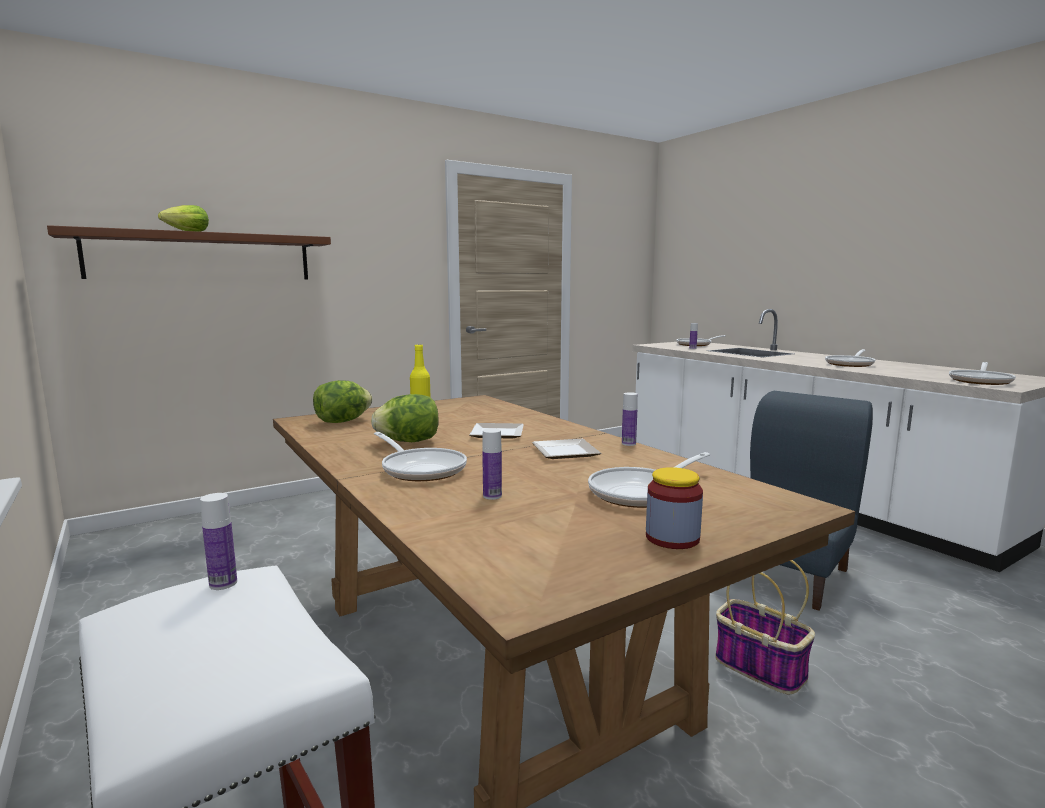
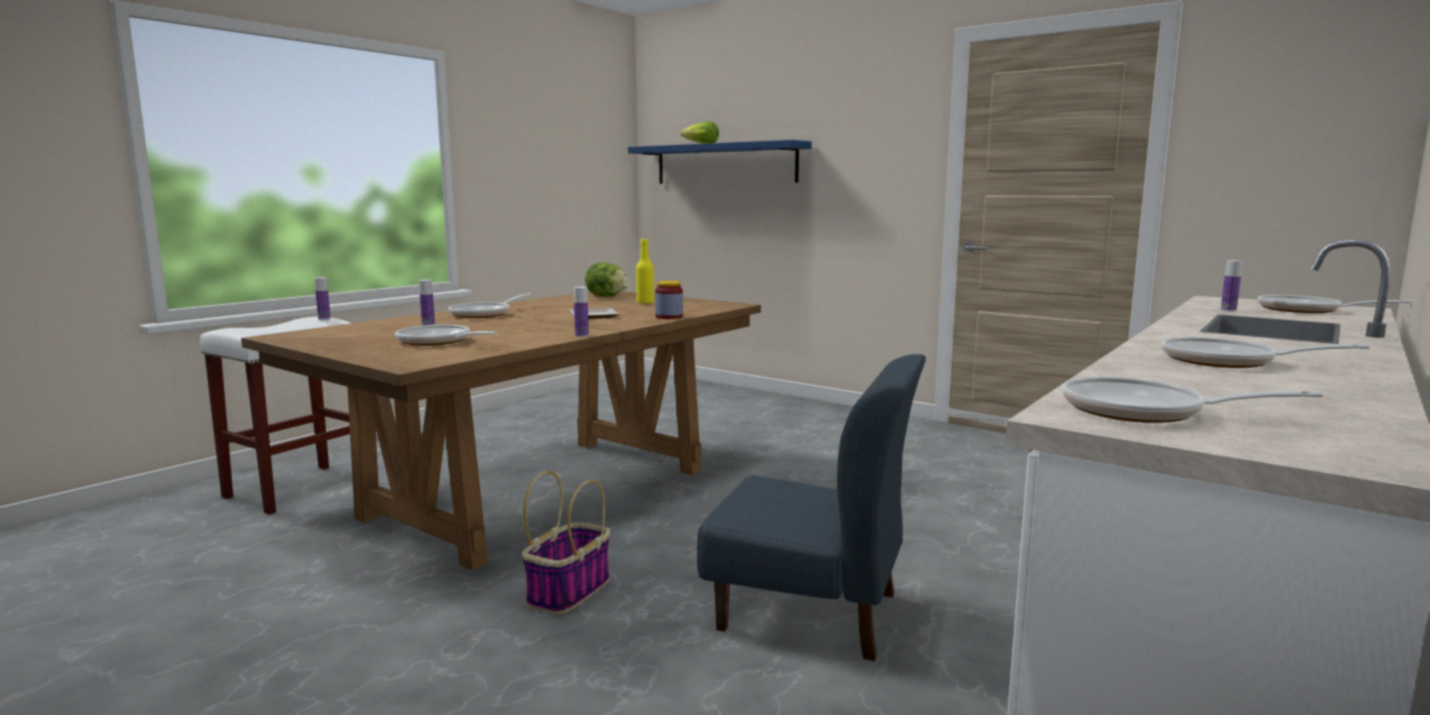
camera: 70 degrees right, 0 degrees up
(202, 257) = (725, 164): brown shelf -> blue shelf
(409, 441) = (555, 308): lettuce -> none
(563, 452) = (543, 327): plate -> none
(672, 538) = (348, 347): jar -> jar (669, 317)

